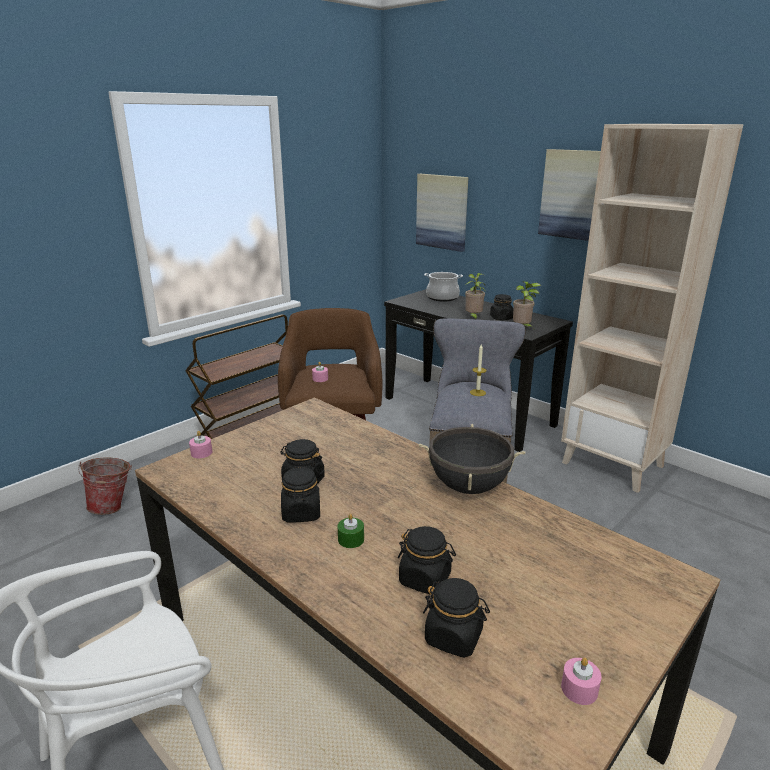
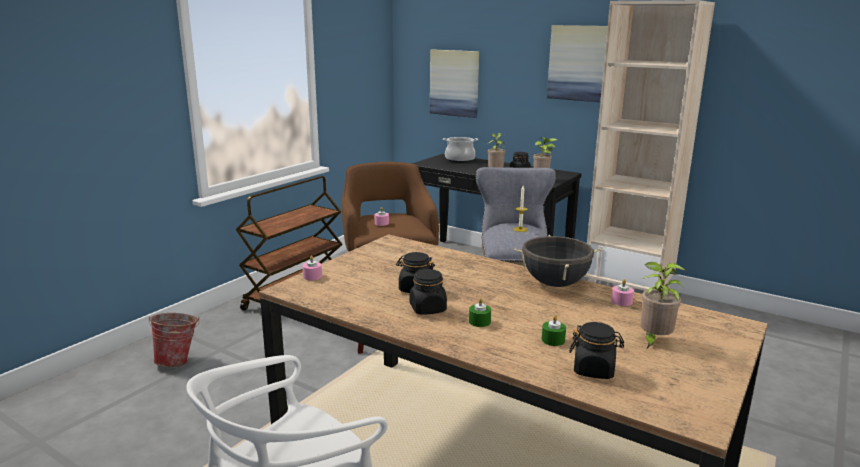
camera: 10 degrees left, 5 degrees down
(425, 579) = (553, 340): black jar -> green candle
(553, 594) = (654, 341): none -> potted plant
(579, 689) = (698, 388): pink candle -> pink candle (621, 301)

